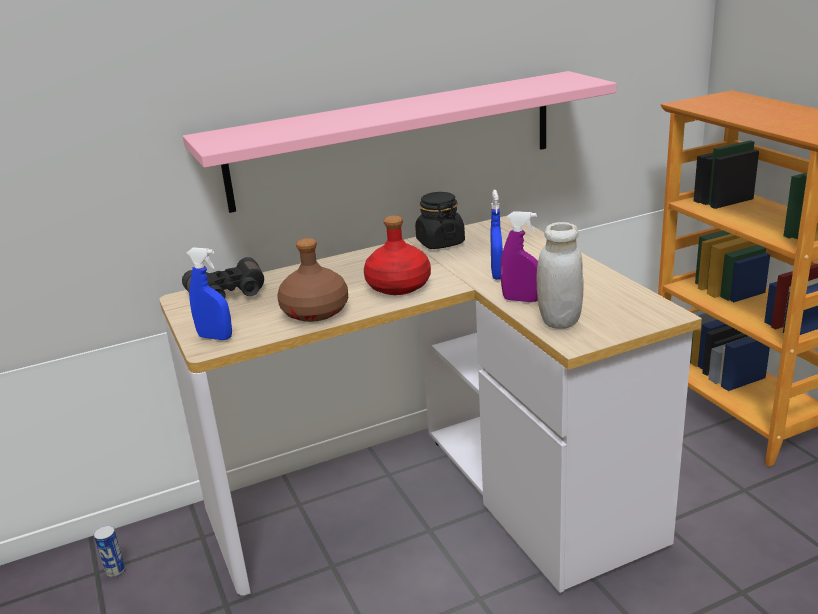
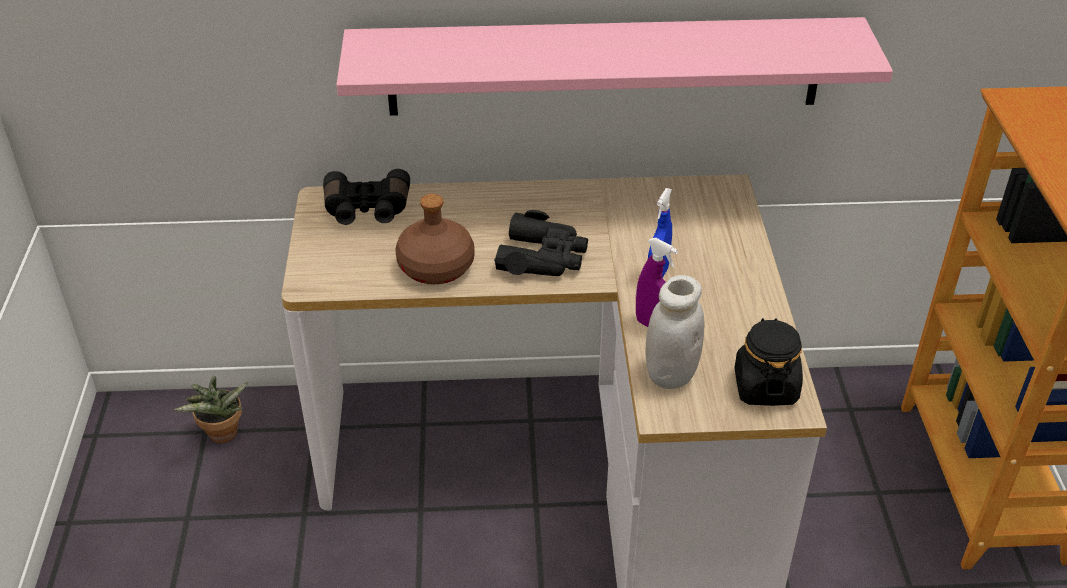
camera: 20 degrees right, 15 degrees up
(115, 571) = (222, 436): can -> potted plant
(215, 337) = (322, 271): blue spray bottle -> none
(399, 286) = (543, 257): red bottle -> black binoculars
(440, 242) = (632, 199): black jar -> black jar (765, 387)

